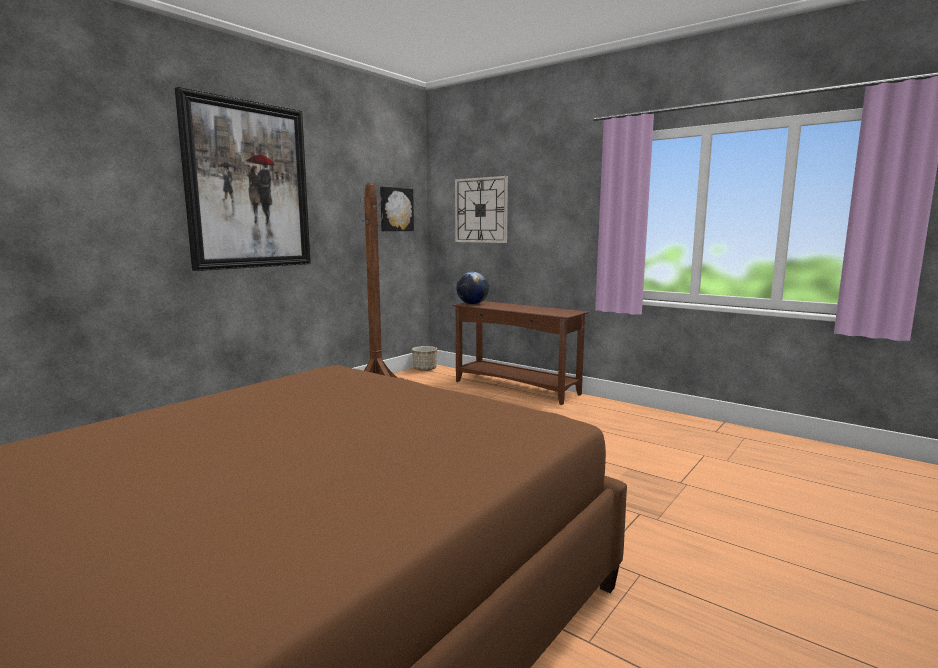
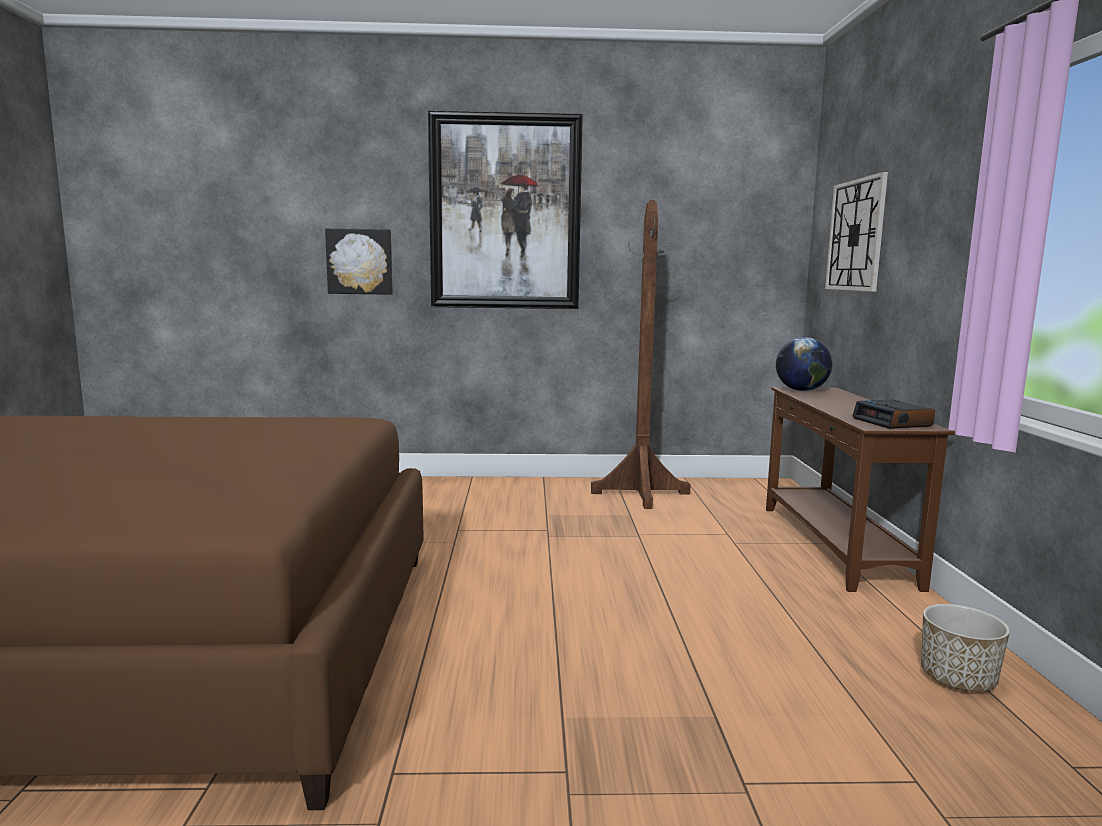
camera: 50 degrees right, 0 degrees up
(395, 209) = (740, 238): picture -> picture (360, 261)
(425, 369) = (763, 484): planter -> planter (958, 679)
(561, 311) = (893, 422): none -> alarm clock

